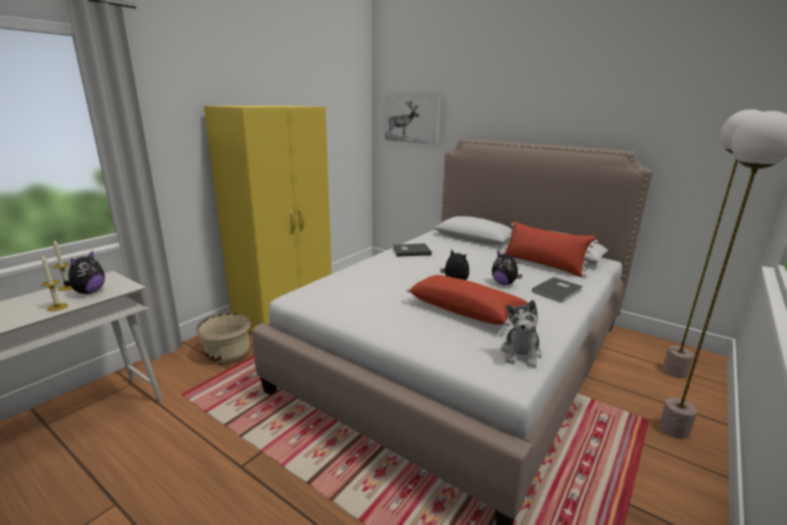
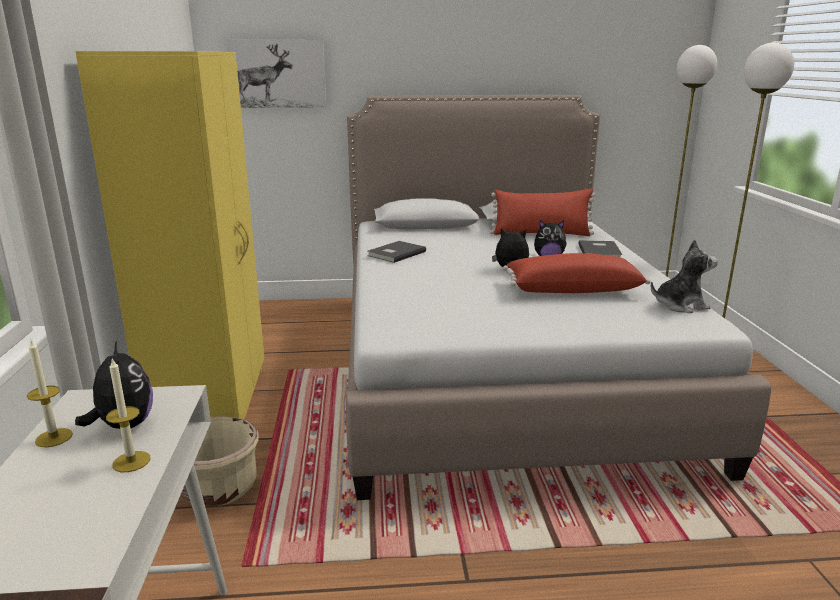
camera: 40 degrees left, 0 degrees up
(521, 353) = (680, 305): plush toy -> plush toy turned 75 degrees counterclockwise

